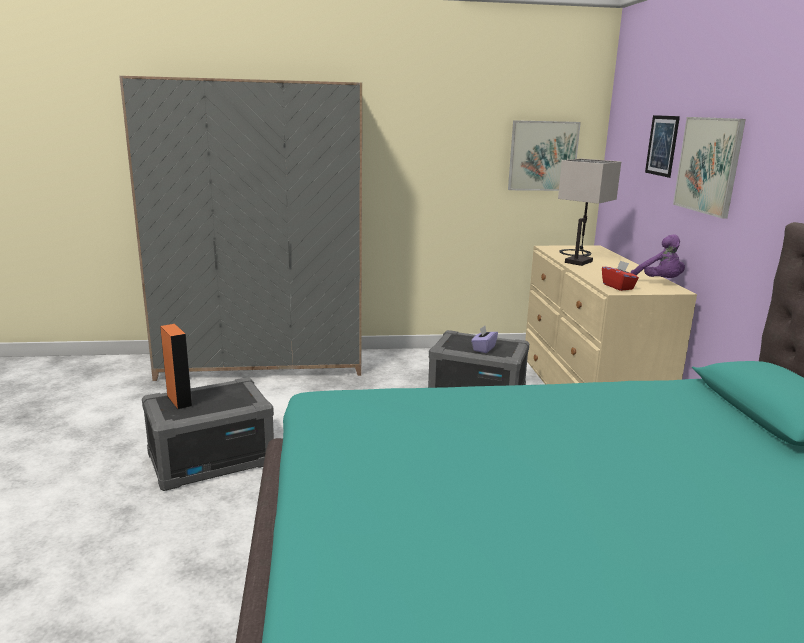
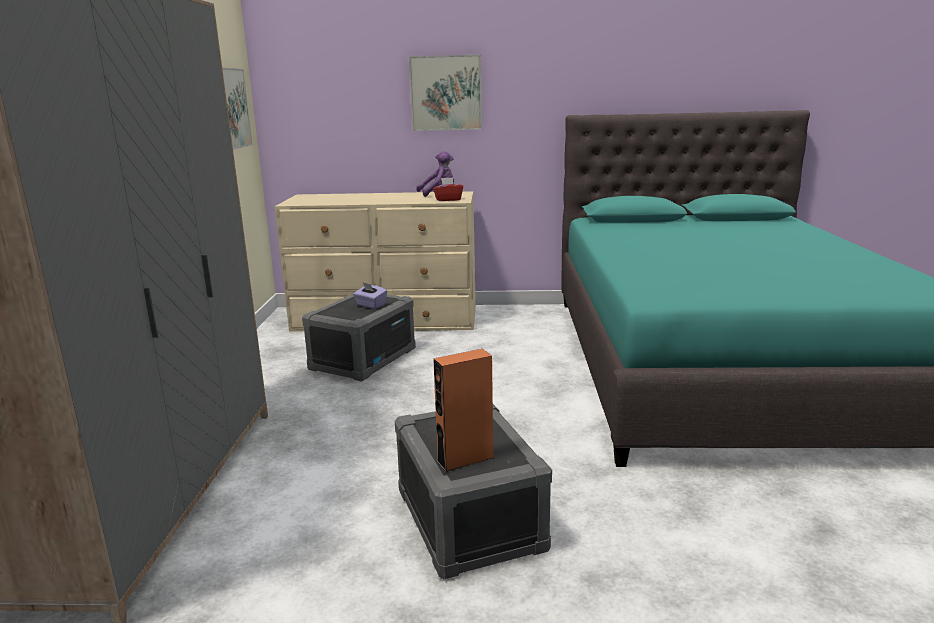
camera: 80 degrees left, 0 degrees up
(578, 258) = (343, 200): table lamp -> none
(662, 145) = (370, 84): picture -> none

